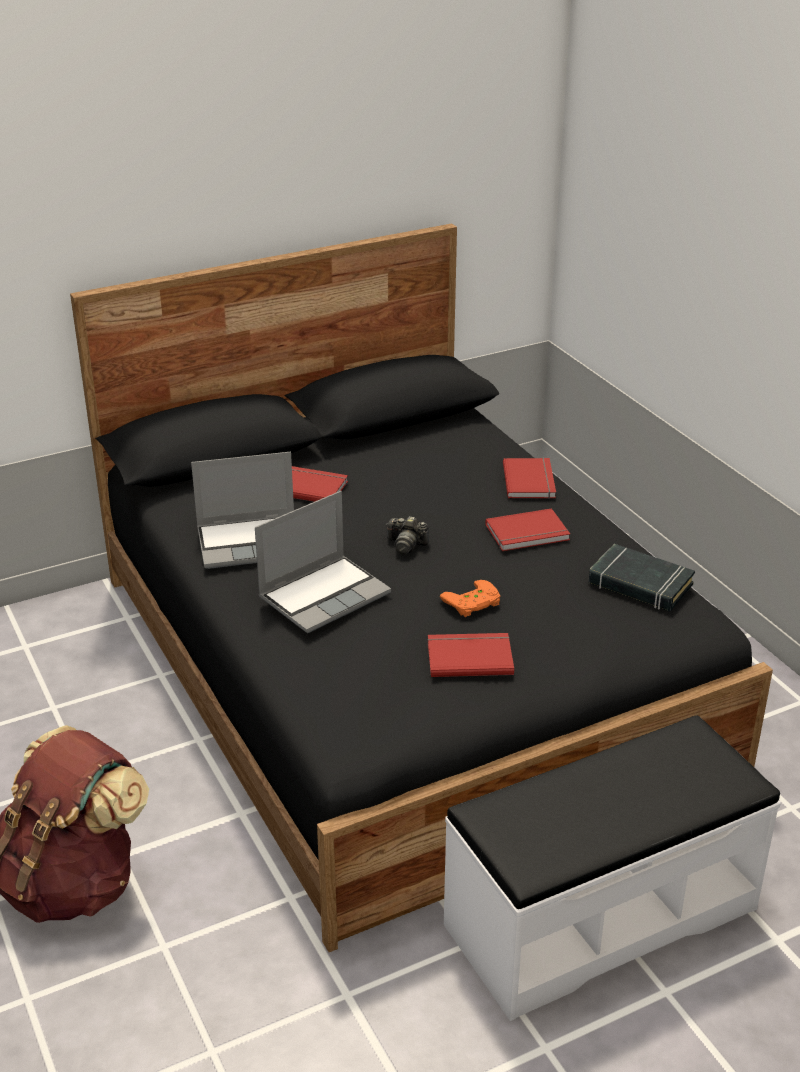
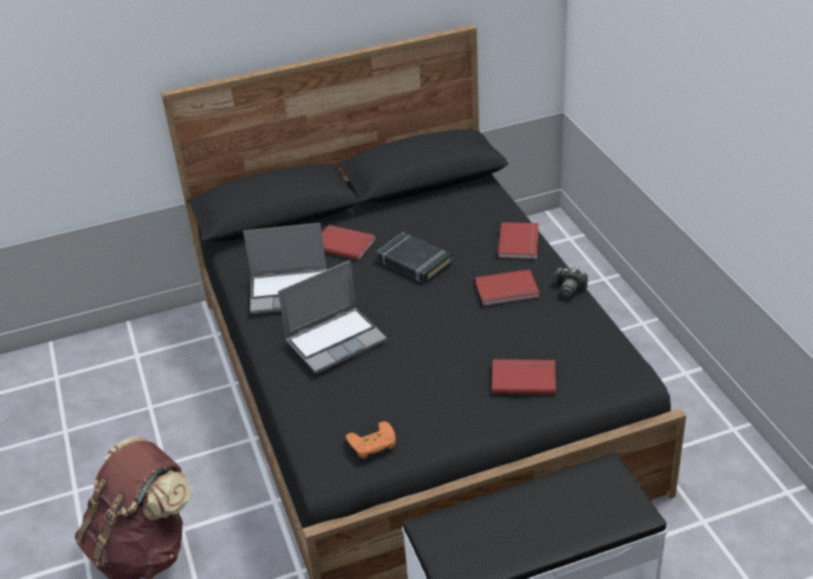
camera: 10 degrees right, 5 degrees up
(406, 545) = (408, 298): camera -> camera (569, 289)
(469, 656) = (436, 398): red book -> red book (523, 378)
(473, 603) = (450, 352): orange game controller -> orange game controller (373, 445)
(640, 584) = (587, 339): black book -> black book (414, 262)

